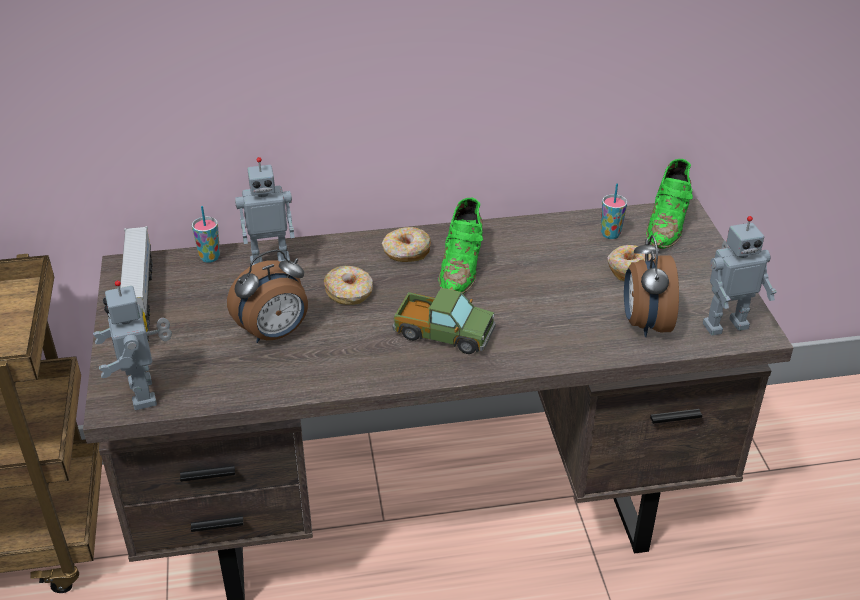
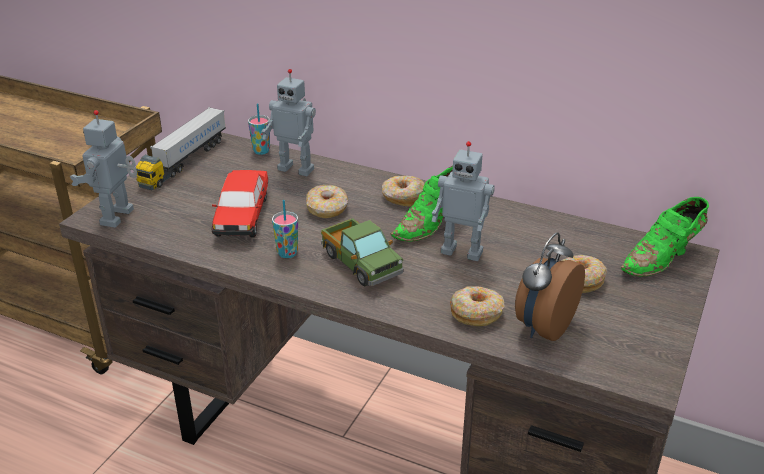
camera: 35 degrees right, 5 degrees down
(274, 334) = (242, 215): alarm clock -> toy car
(584, 335) = (476, 313): none -> donut
(610, 234) = (595, 246): cup -> cup (287, 253)
(724, 324) = (622, 360): toy robot -> toy robot (462, 251)

